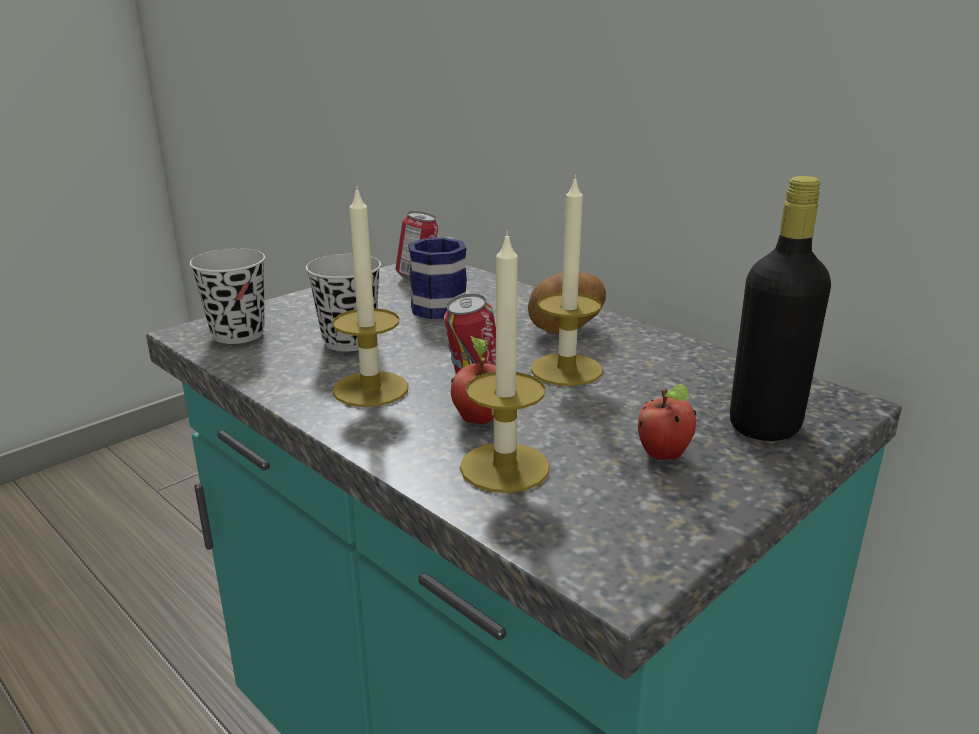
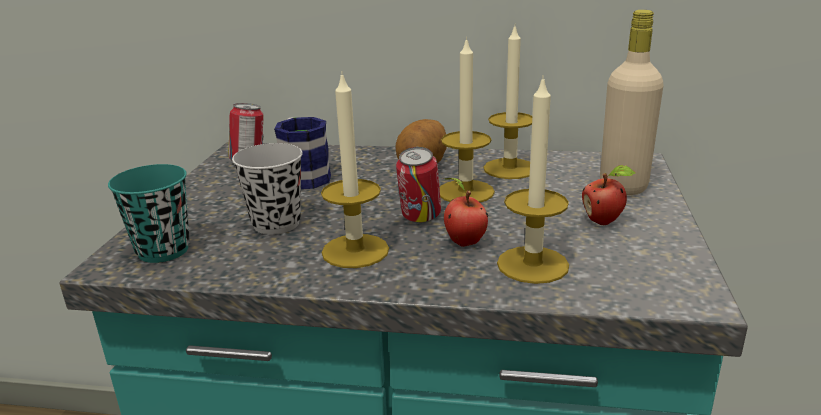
camera: 35 degrees left, 0 degrees up
(238, 334) = (163, 250): black cup -> turquoise cup
(658, 361) = (509, 168): none -> candle
(764, 426) = (623, 186): black bottle -> beige bottle

